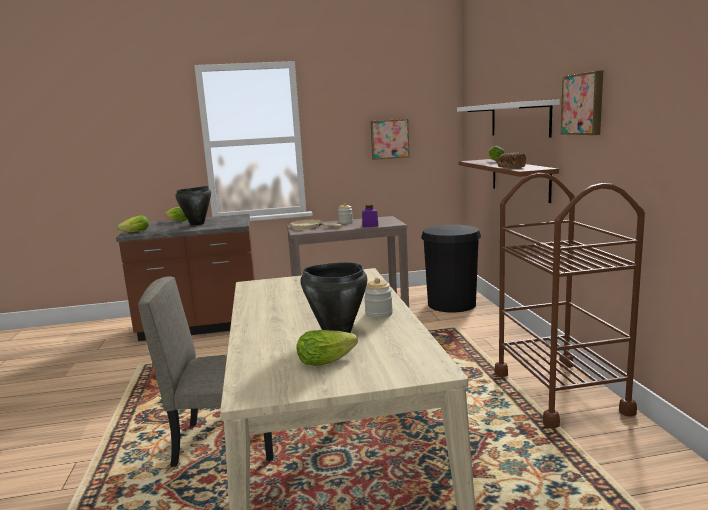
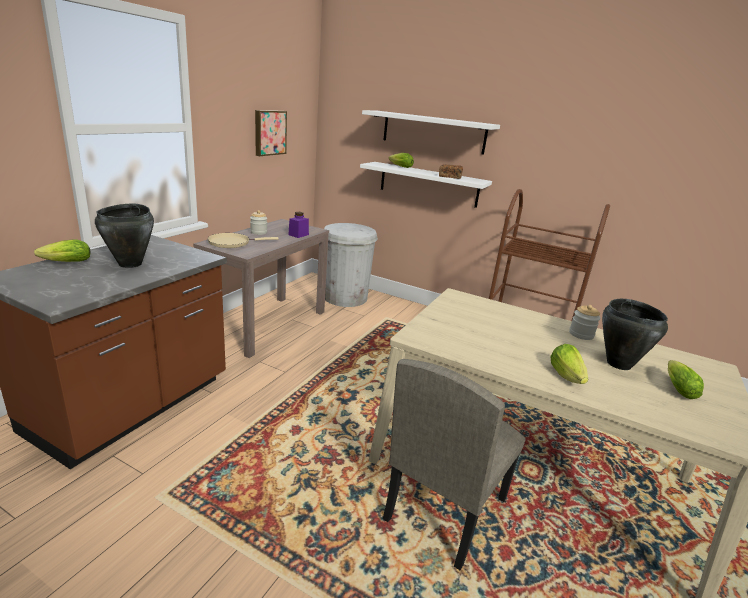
camera: 55 degrees left, 10 degrees up
(133, 232) = (57, 299): lettuce -> lettuce (567, 377)
(451, 304) = (345, 297): black trash can -> white trash can
(519, 179) = (428, 184): brown shelf -> white shelf
(584, 104) = (533, 134): picture -> none

